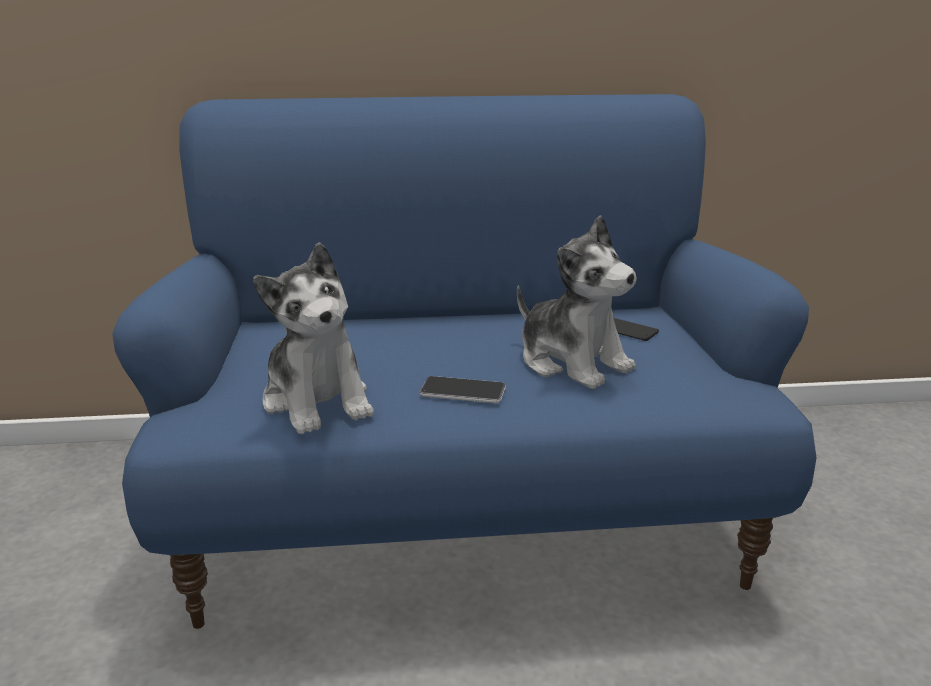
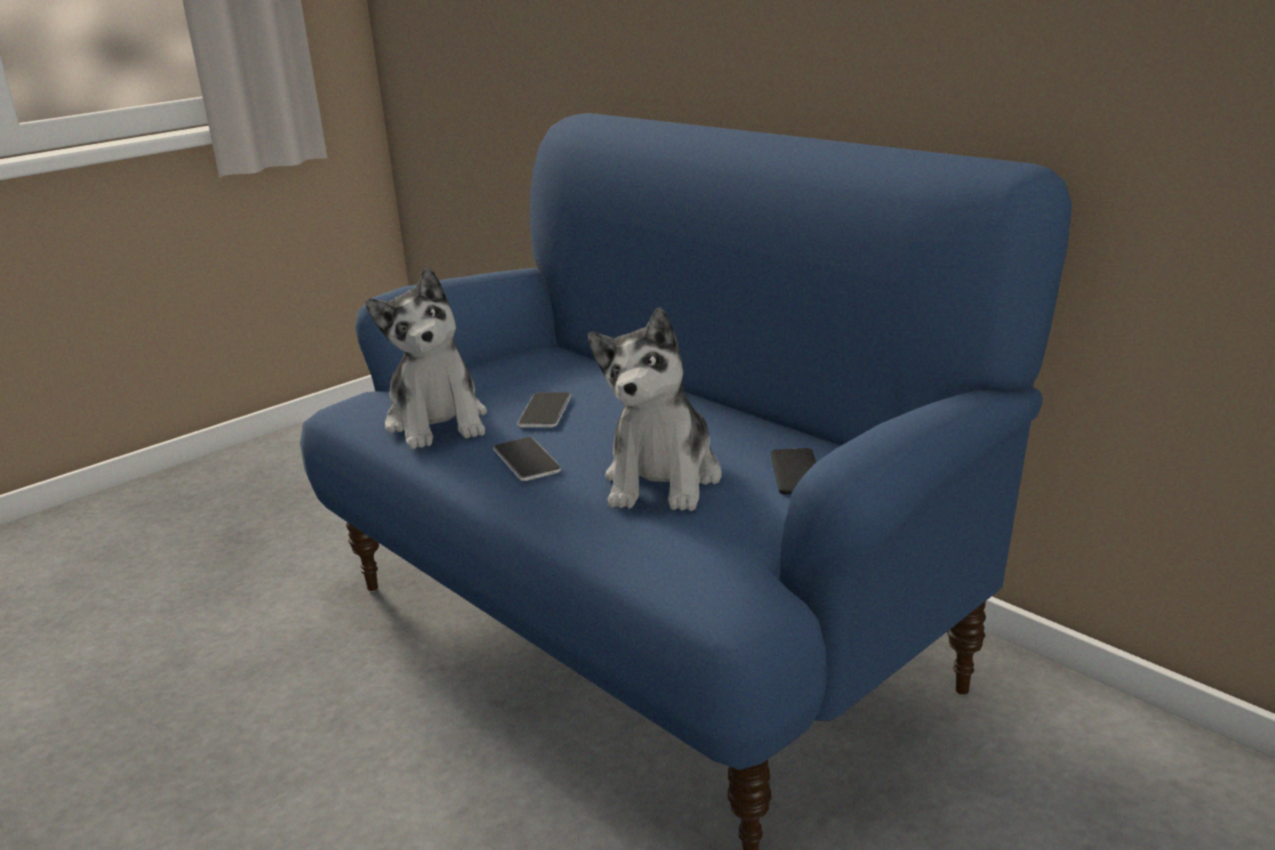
camera: 55 degrees right, 0 degrees up
(318, 401) = (438, 422): plush toy -> plush toy turned 45 degrees counterclockwise
(384, 360) = (545, 411): none -> phone

